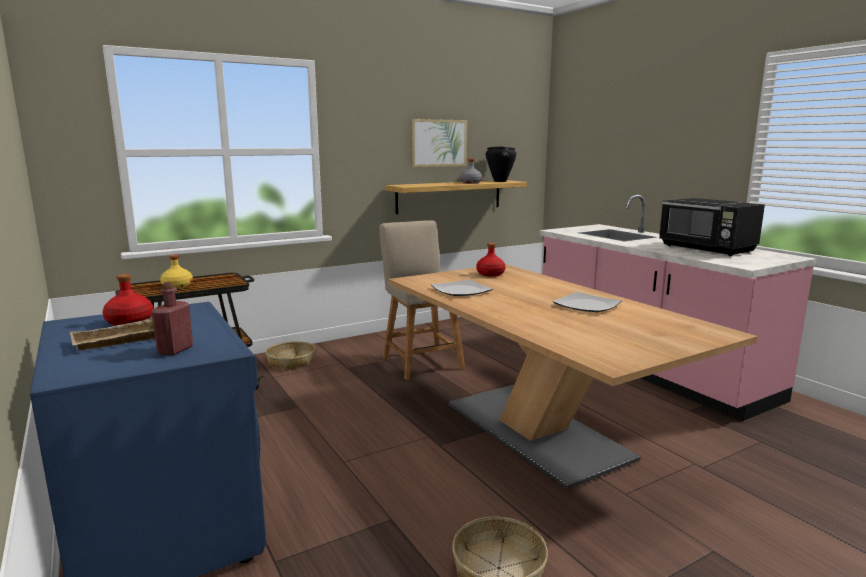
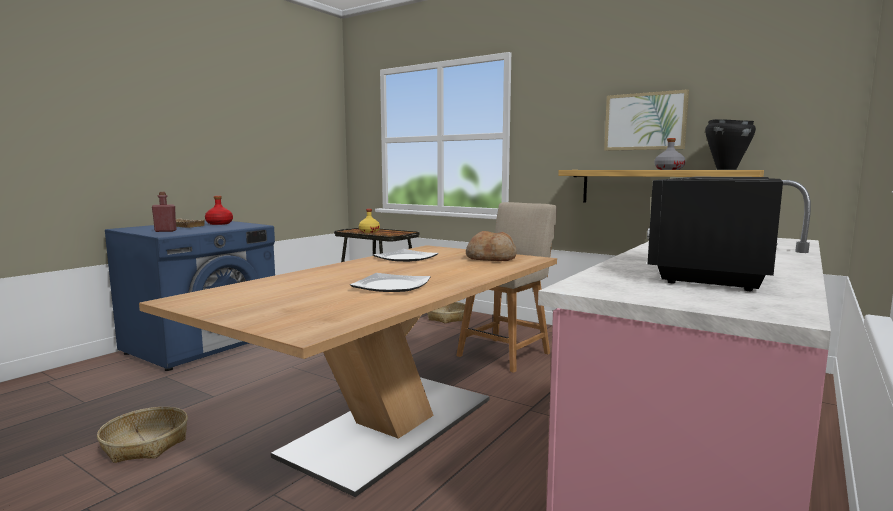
camera: 65 degrees right, 5 degrees down
(490, 274) = (491, 258): red bottle -> bread

